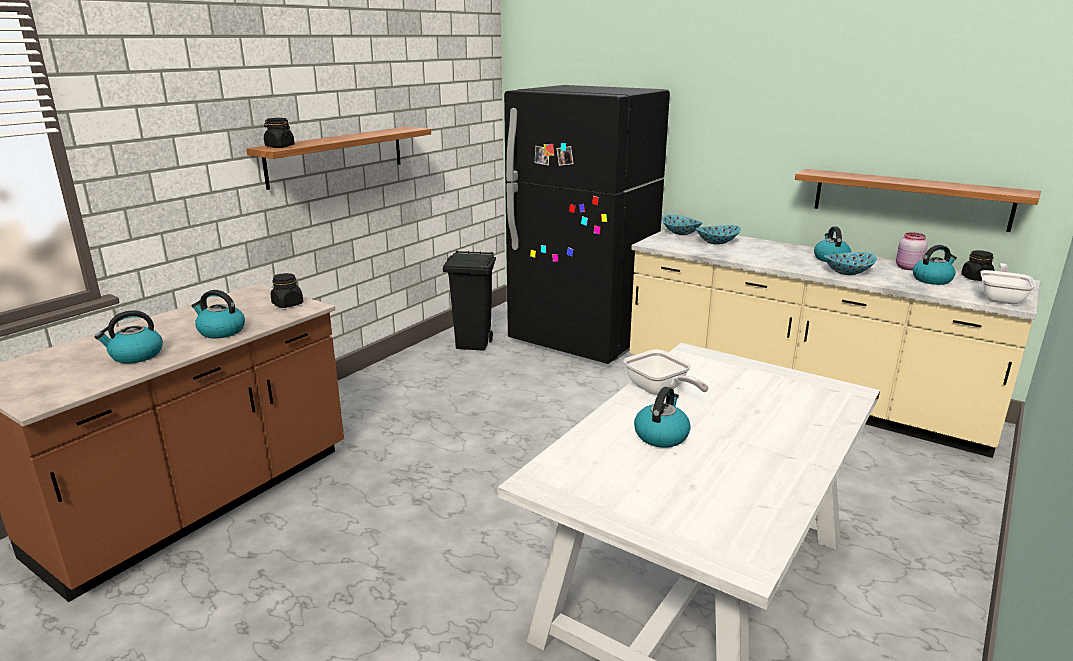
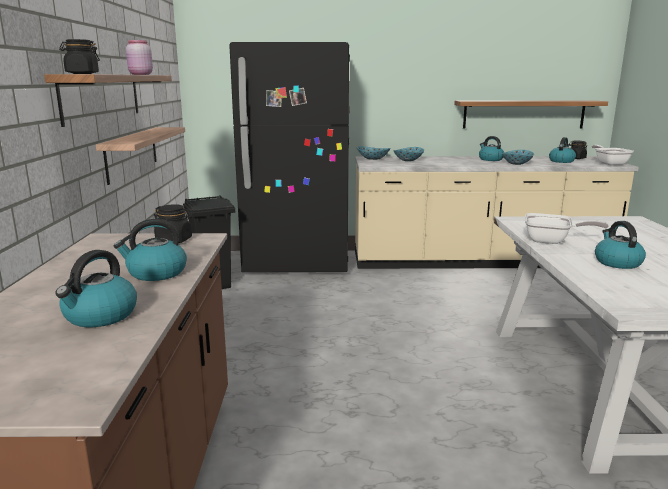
camera: 35 degrees left, 5 degrees down
(384, 204) = (132, 153): none -> shelf
(907, 268) = (536, 158): pink jar -> pink jar (140, 74)

